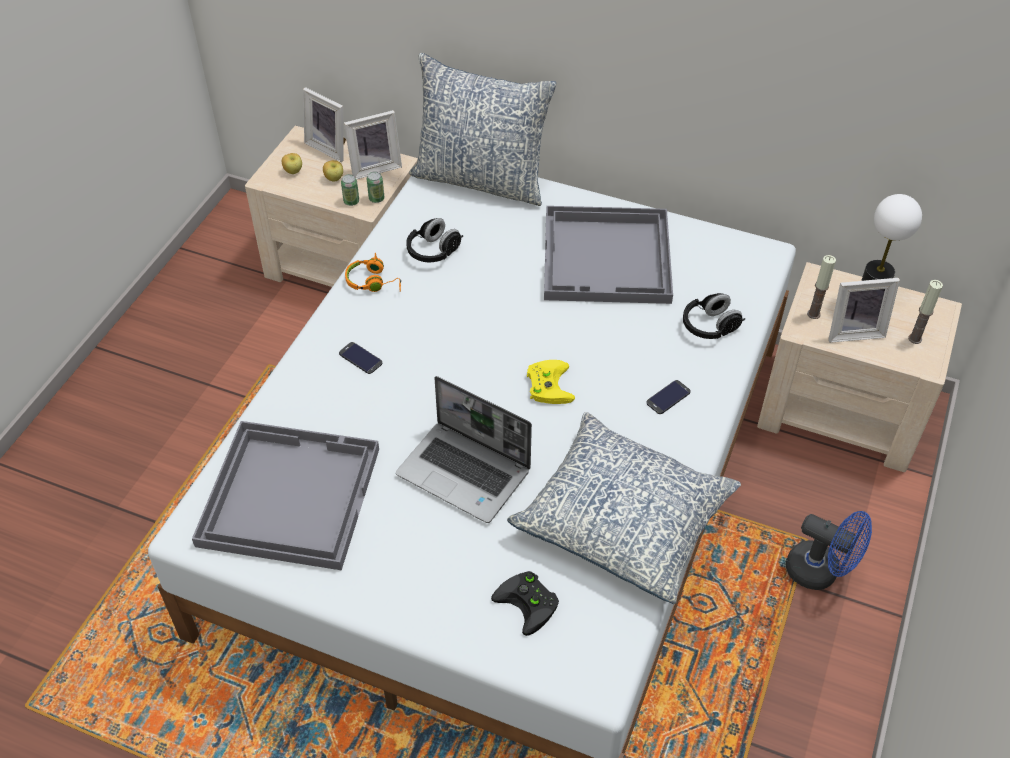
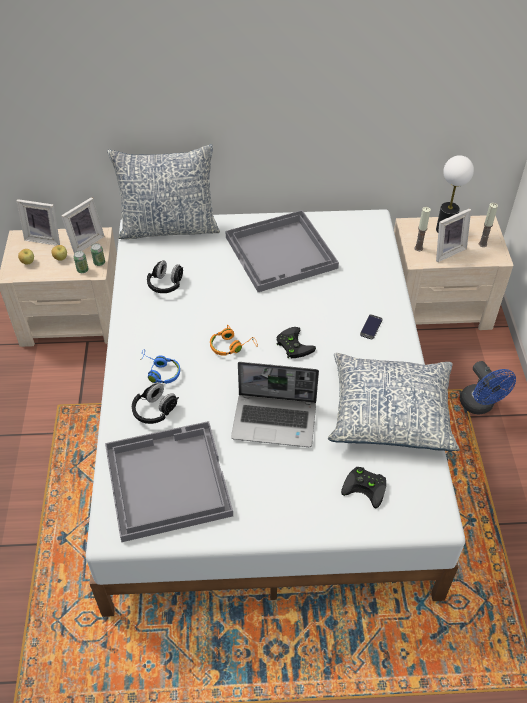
camera: 25 degrees left, 0 degrees up
(360, 358) = (159, 371): phone -> blue headphones
(374, 282) = (137, 318): orange headphones -> orange headphones (231, 346)
(547, 384) = (292, 345): yellow game controller -> black game controller
(709, 327) = (369, 275): black headphones -> black headphones (155, 411)
(820, 572) = (479, 406): blue fan -> blue fan turned 60 degrees clockwise

